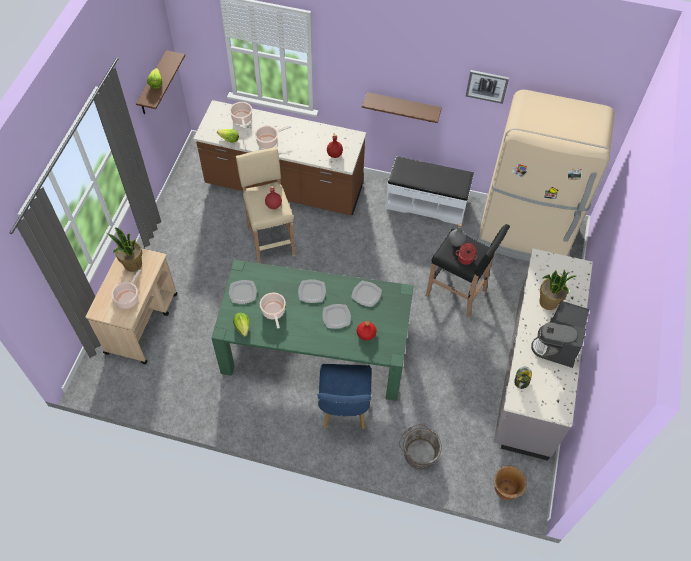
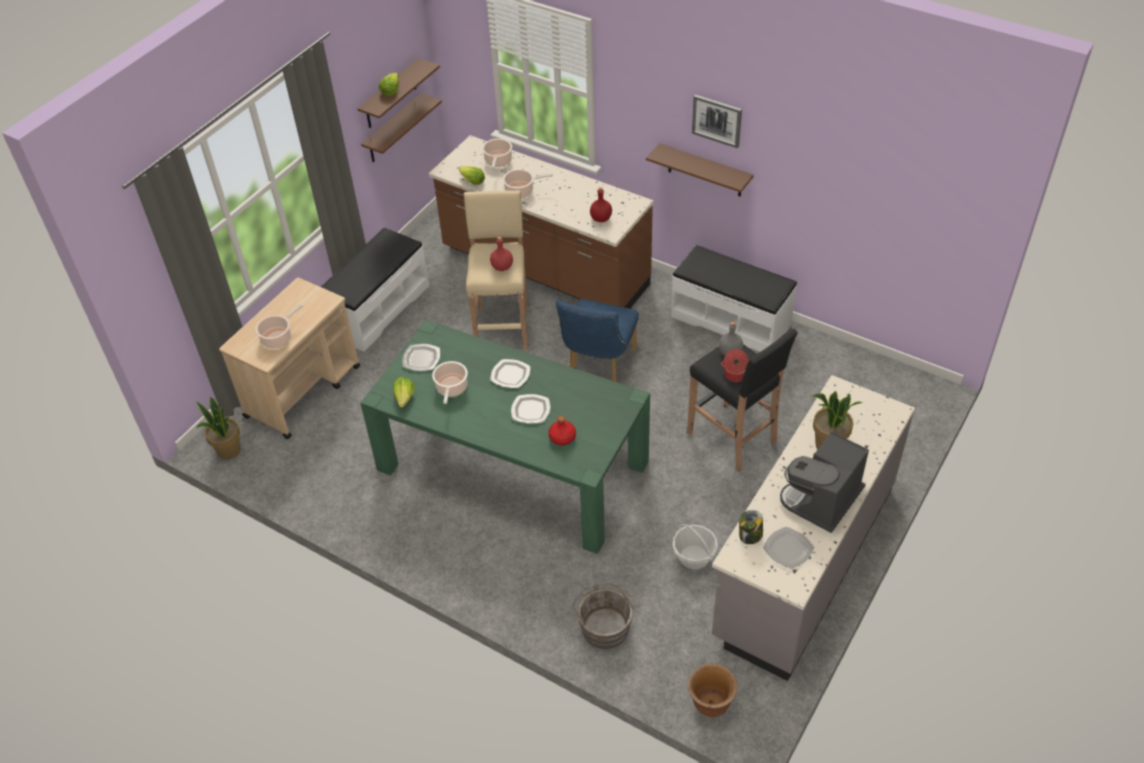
camera: 20 degrees right, 10 degrees down
(132, 264) = (299, 302): potted plant -> potted plant (228, 450)
(157, 108) = (393, 129): none -> brown shelf
(173, 244) = (378, 309): none -> white bench
(343, 410) = (520, 550): blue chair -> blue chair (598, 368)
(366, 294) = (581, 392): plate -> plate (788, 549)
(460, 387) = (694, 557): none -> basket
(487, 86) = (810, 146): picture -> picture (717, 120)
(524, 233) = (858, 383): beige fridge -> none

